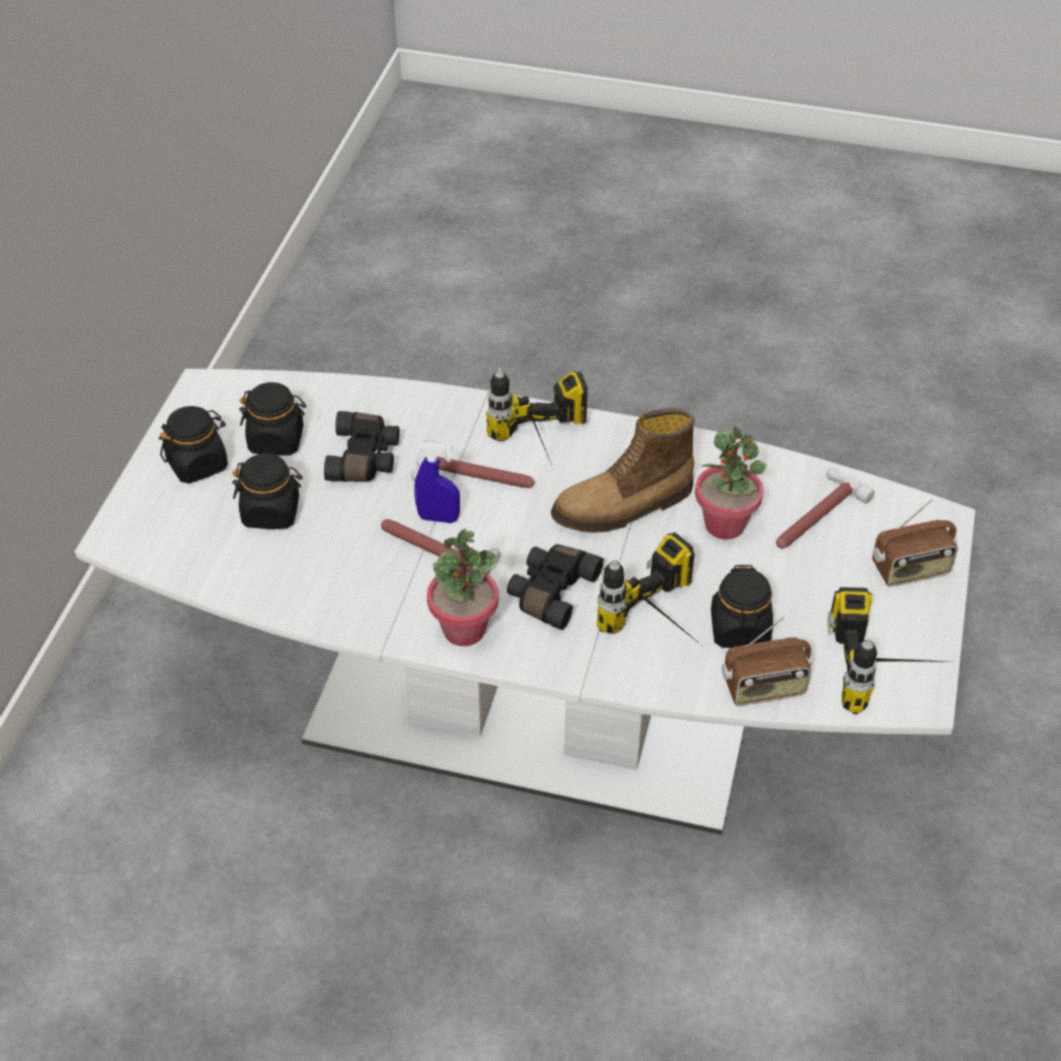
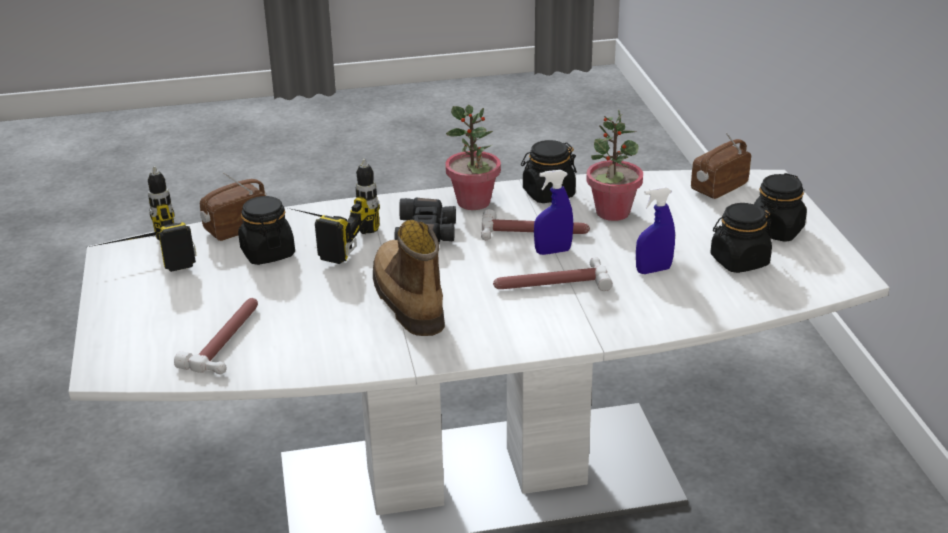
camera: 155 degrees right, 15 degrees down
(271, 512) = (682, 221): black jar -> black jar (548, 194)
(365, 458) = (653, 270): black binoculars -> blue spray bottle
(544, 451) = (507, 318): power drill -> none
(624, 507) = (406, 300): boot -> boot turned 60 degrees counterclockwise
(725, 525) = (309, 312): potted plant -> potted plant (612, 212)
(910, 570) = (130, 325): radio -> radio (718, 188)

